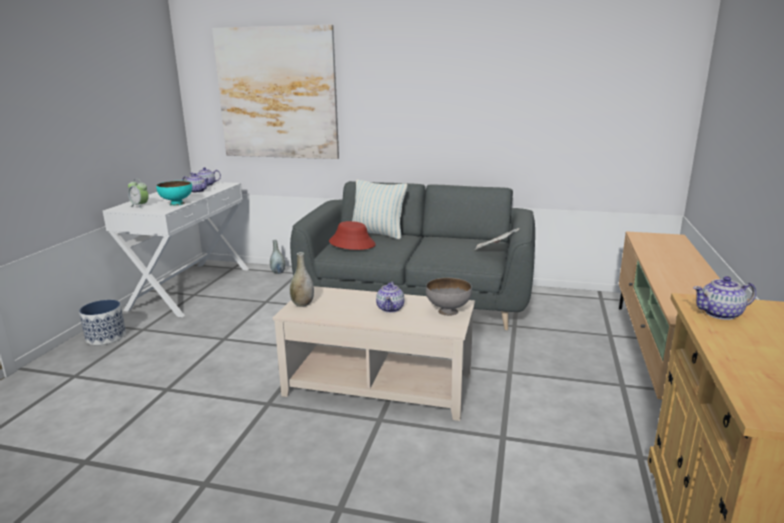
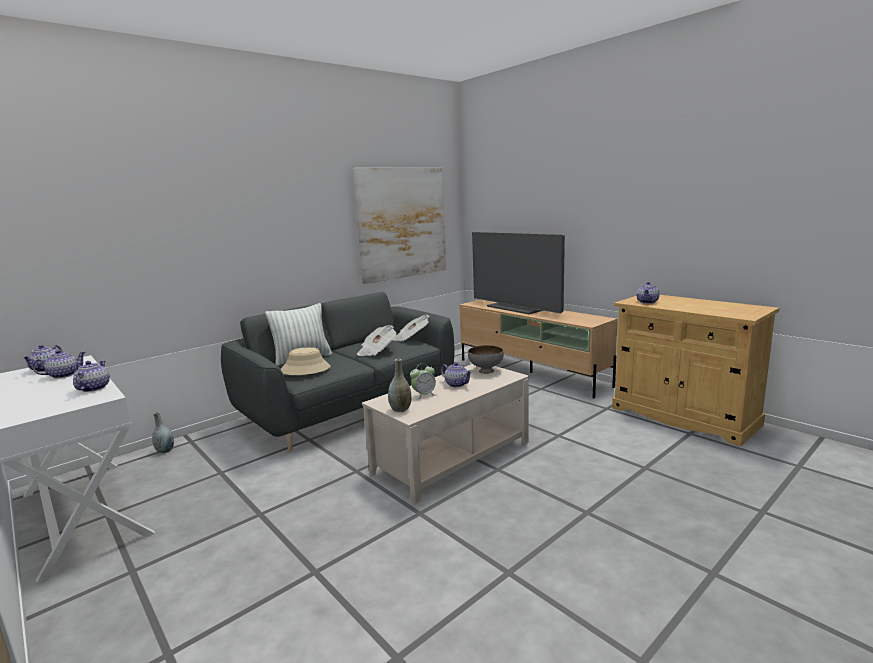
camera: 55 degrees left, 5 degrees down
(105, 337) = (95, 610): planter -> none
(140, 206) = (42, 407): alarm clock -> alarm clock (424, 395)
(176, 204) = (93, 388): turquoise bowl -> teapot
(277, 94) = (124, 236): picture -> picture (402, 223)
(352, 243) = (305, 369): red hat -> beige hat
(436, 251) = (377, 351): none -> newspaper
(674, 260) = (517, 308): none -> television

